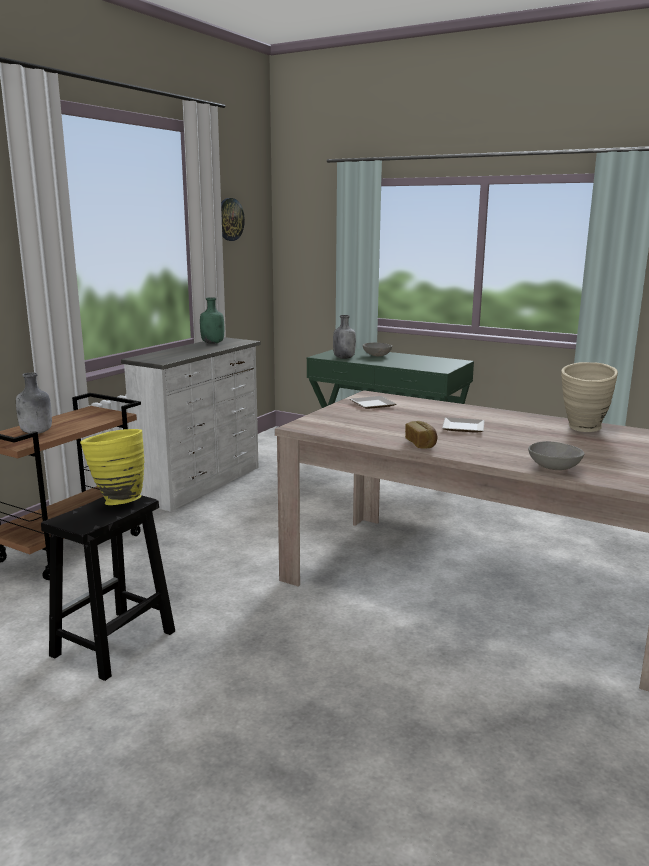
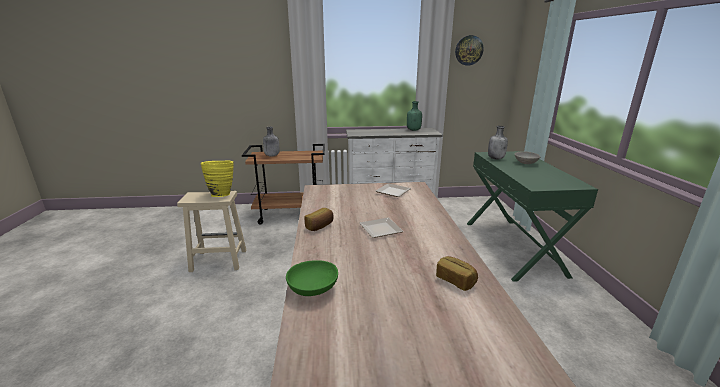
camera: 55 degrees right, 5 degrees up
(113, 644) = (218, 261): black stool -> beige stool
(553, 468) = (312, 289): grey bowl -> green bowl
(583, 430) = (456, 280): beige vase -> bread

